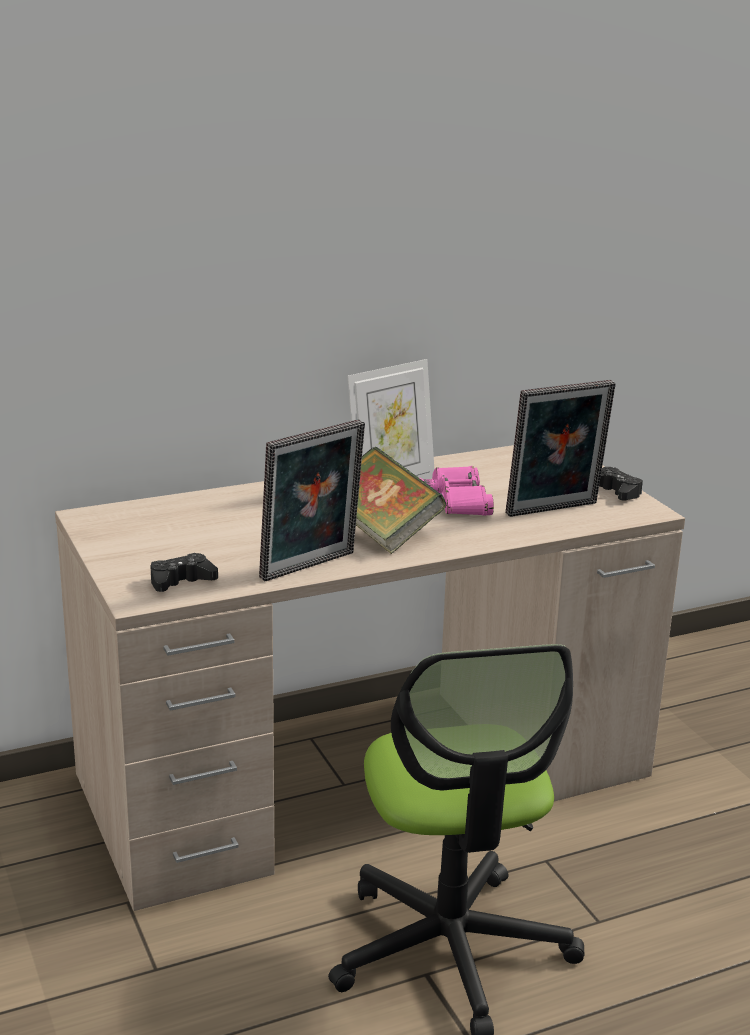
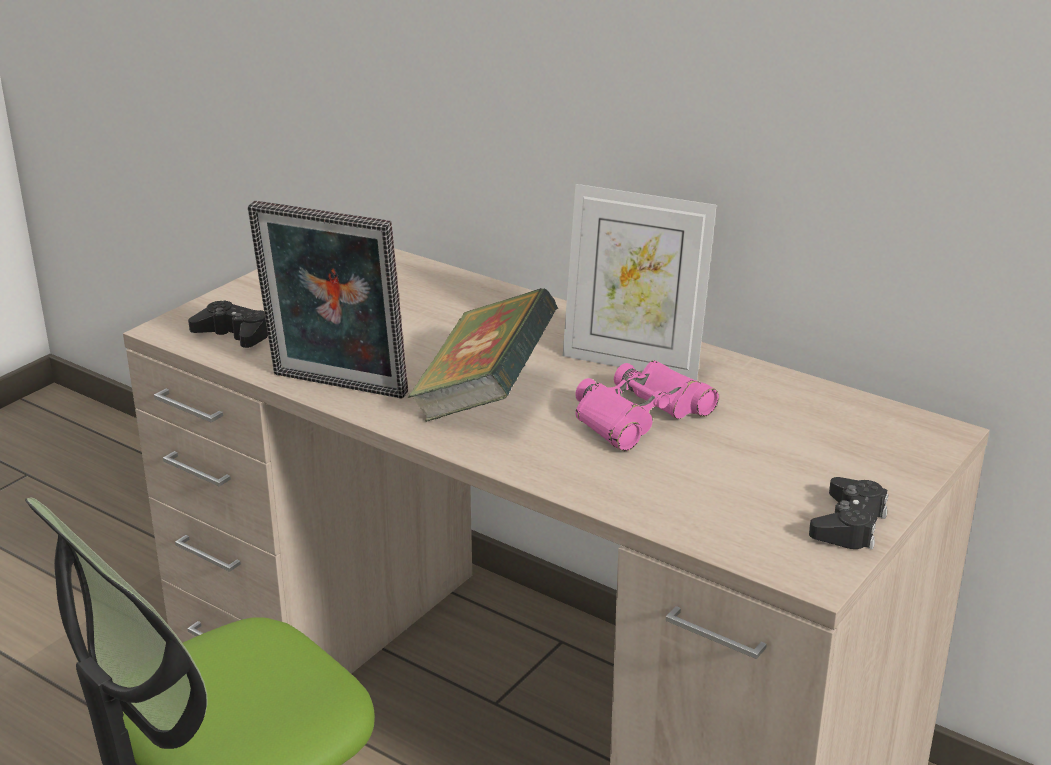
camera: 60 degrees right, 5 degrees up
(554, 511) = (705, 493): picture frame -> none

